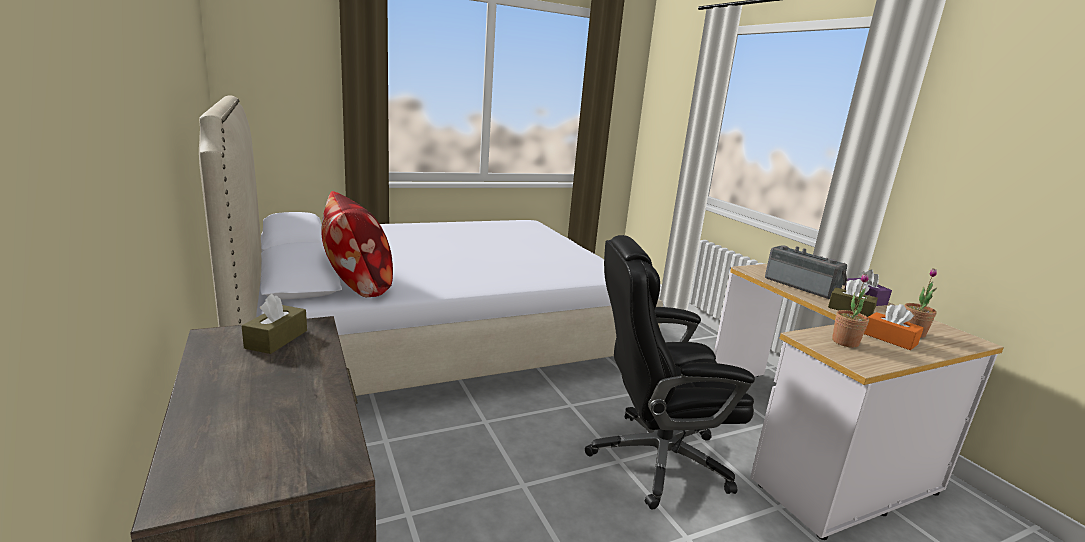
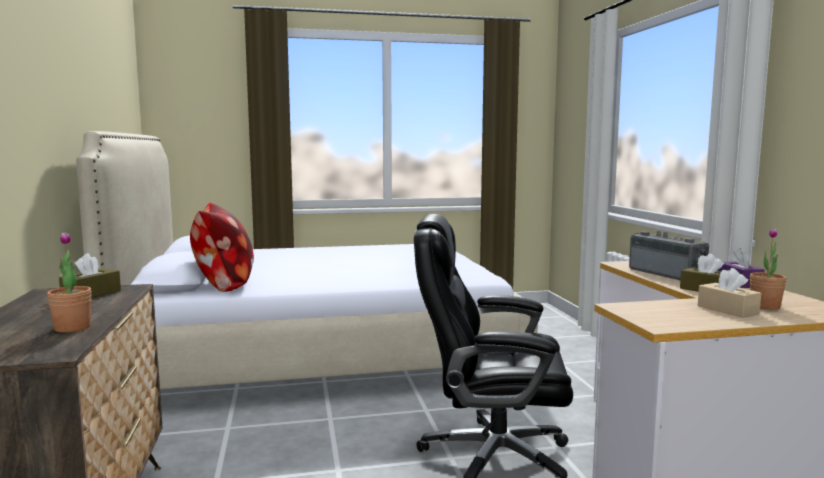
camera: 15 degrees right, 10 degrees down
(845, 342) = (664, 311): potted plant -> potted plant (72, 328)
(890, 339) = (727, 309): orange tissue box -> beige tissue box

